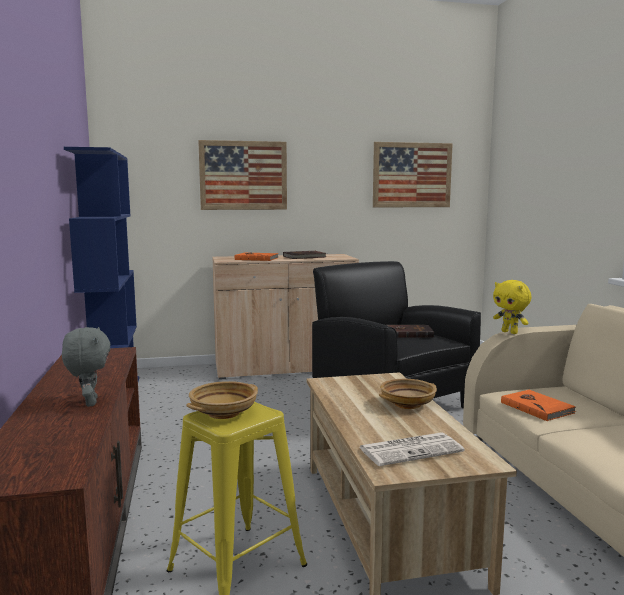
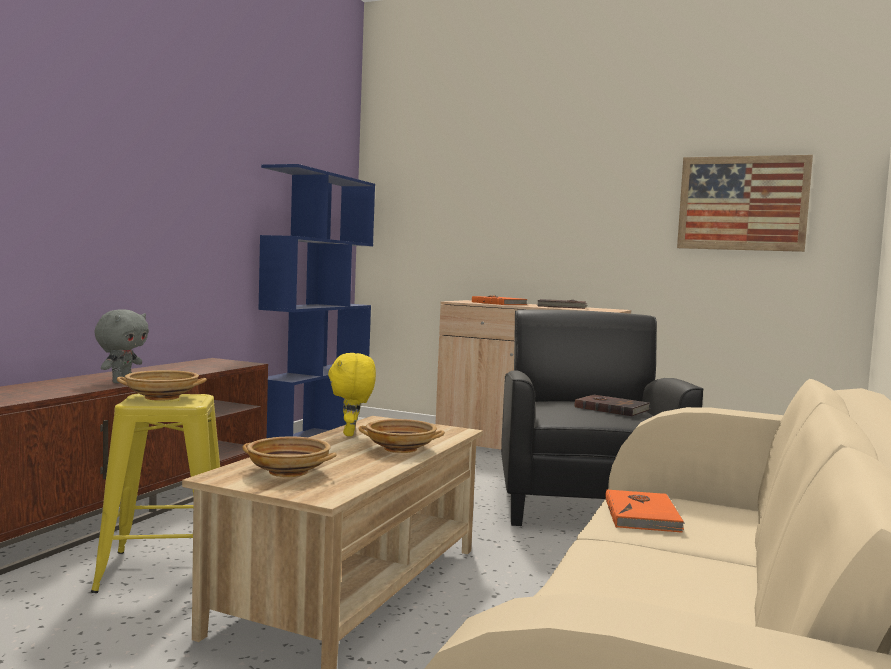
camera: 35 degrees right, 5 degrees down
(243, 175) = (508, 204): picture -> none
(411, 449) = (289, 472): newspaper -> beige bowl
(510, 332) = (679, 409): yellow plush toy -> yellow plush toy (351, 434)

